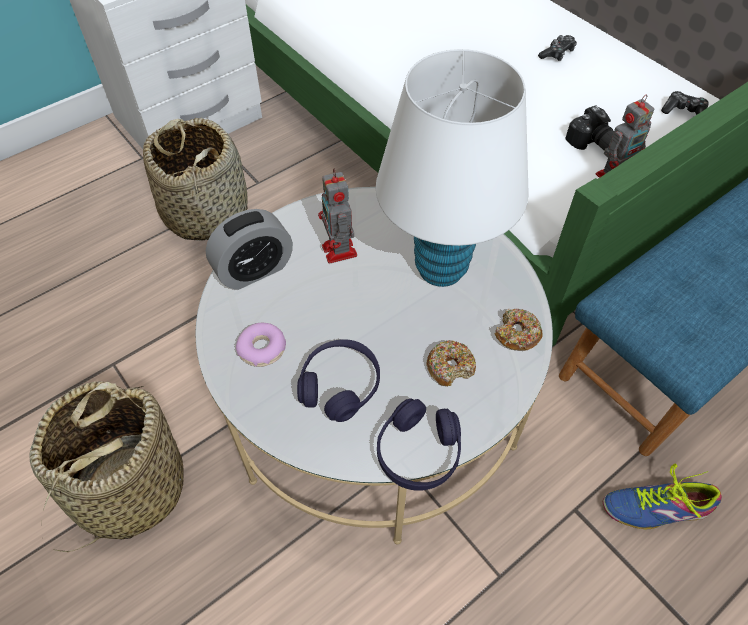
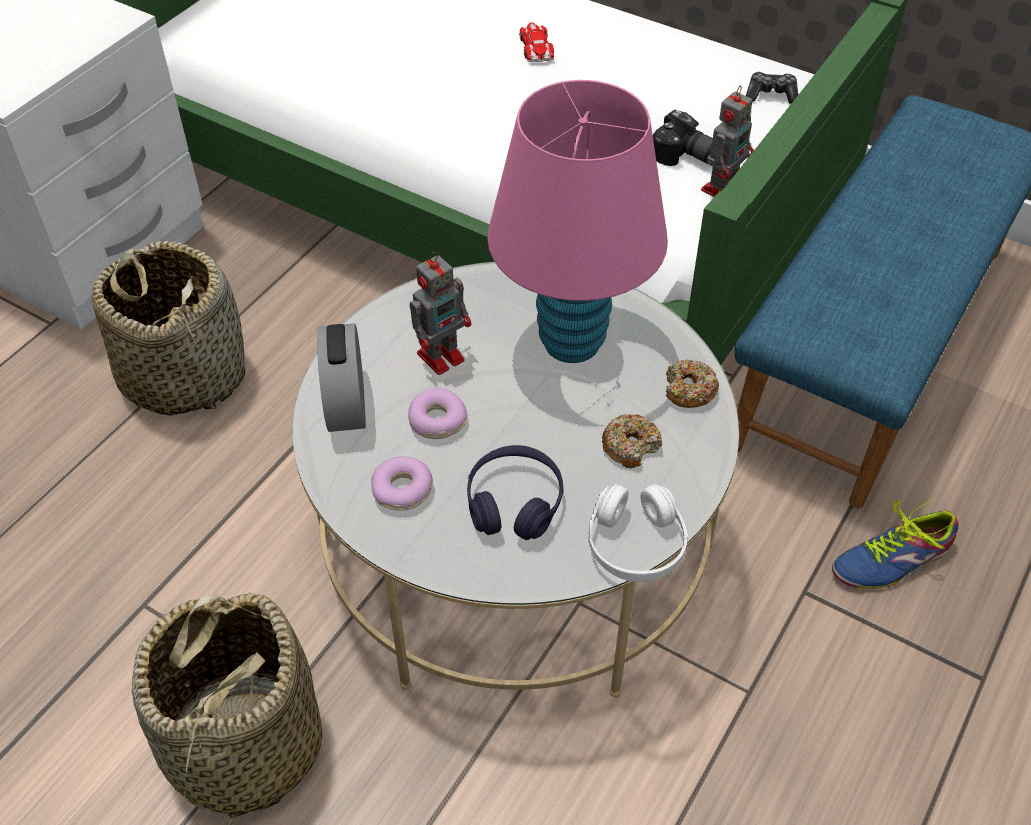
camera: 20 degrees left, 5 degrees down
(254, 270) = (346, 404): alarm clock -> alarm clock turned 135 degrees clockwise
(312, 302) = (436, 421): none -> donut
(340, 252) = (442, 355): toy robot -> toy robot turned 90 degrees counterclockwise
(418, 452) = (635, 544): purple headphones -> white headphones
(441, 269) = (572, 343): white table lamp -> pink table lamp
(513, 38) = (536, 47): none -> toy car
(557, 54) = (597, 56): game controller -> none

